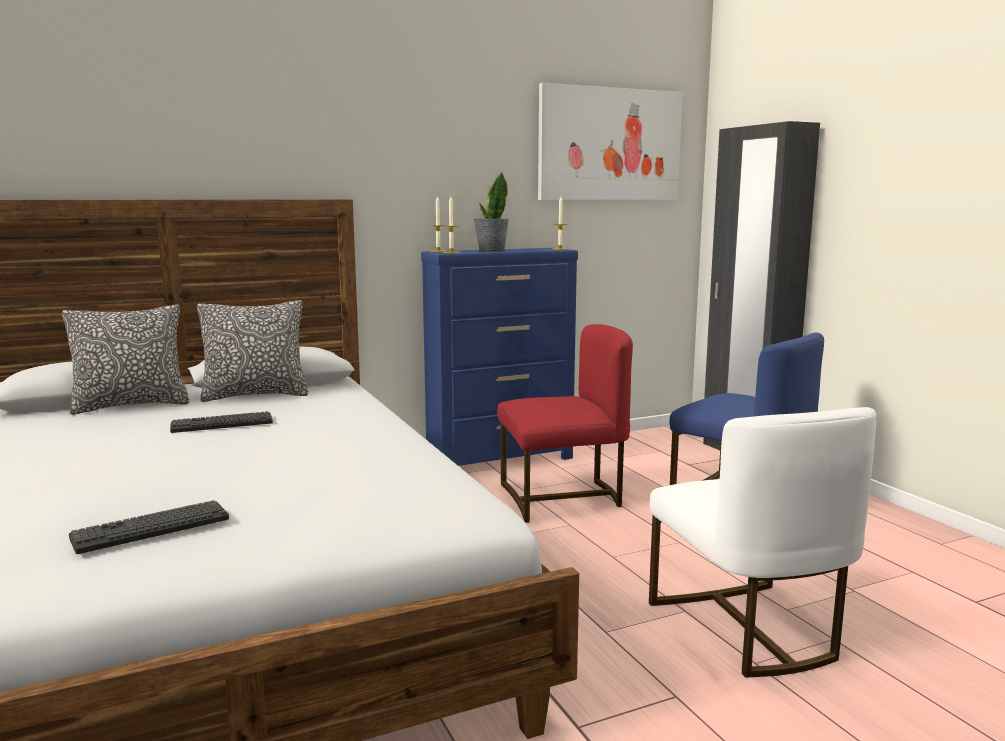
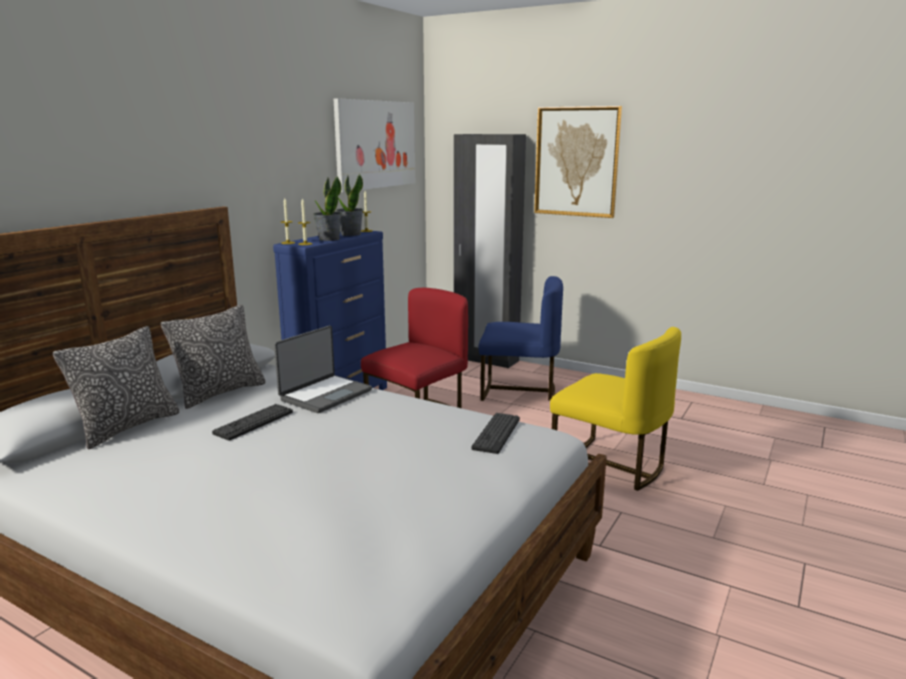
camera: 35 degrees left, 5 degrees up
(151, 528) = (400, 506): keyboard -> keyboard (496, 433)
(335, 415) = (325, 395): none -> laptop
(530, 250) = (350, 234): none -> potted plant
(747, 629) = (610, 465): white chair -> yellow chair
(887, 158) = (576, 162): none -> picture

